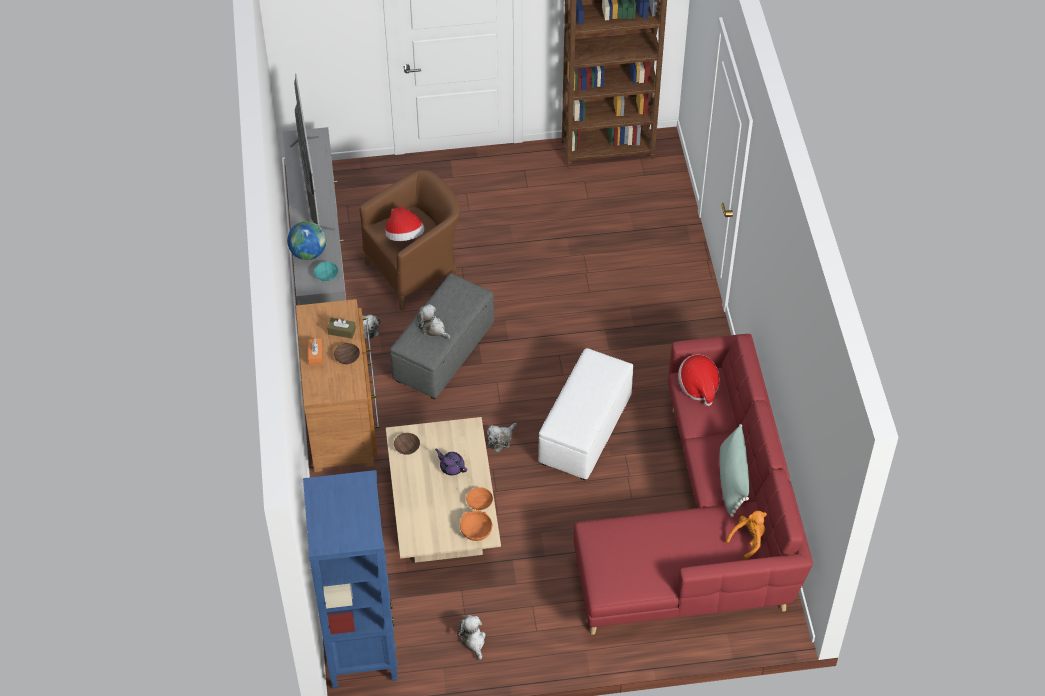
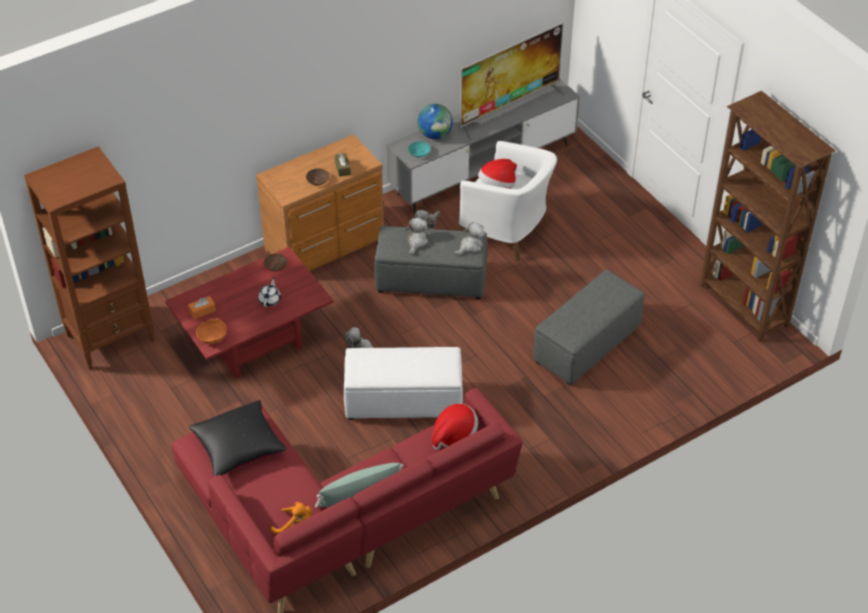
camera: 65 degrees right, 5 degrees down
(315, 355) = (309, 162): orange tissue box -> orange tissue box (202, 311)
(361, 647) = (111, 338): blue bookcase -> brown bookcase
(415, 271) = (507, 231): brown armchair -> white armchair
(444, 523) = (254, 344): beige coffee table -> red coffee table
(451, 467) = (270, 300): purple teapot -> white teapot
(473, 640) = (147, 403): plush toy -> plush toy (470, 246)
(478, 502) = (242, 329): orange bowl -> none
(592, 272) = (586, 345): none -> grey ottoman
(629, 553) = (238, 446): none -> black pillow

